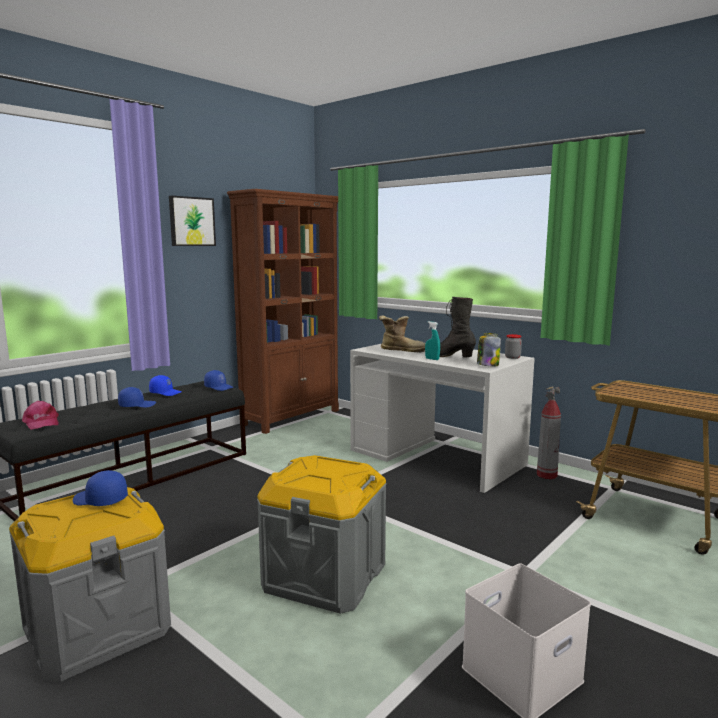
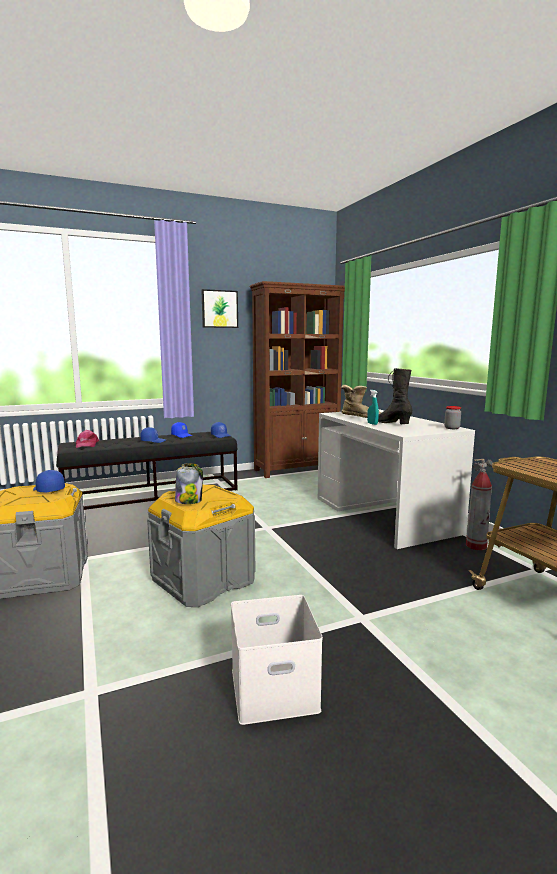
camera: 25 degrees right, 0 degrees up
(487, 365) = (413, 431): jar -> jar (189, 500)

